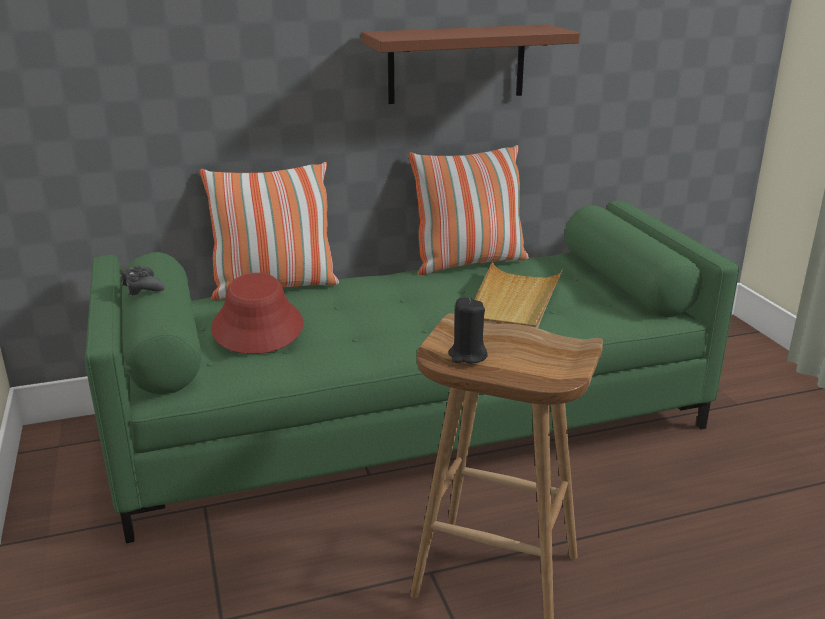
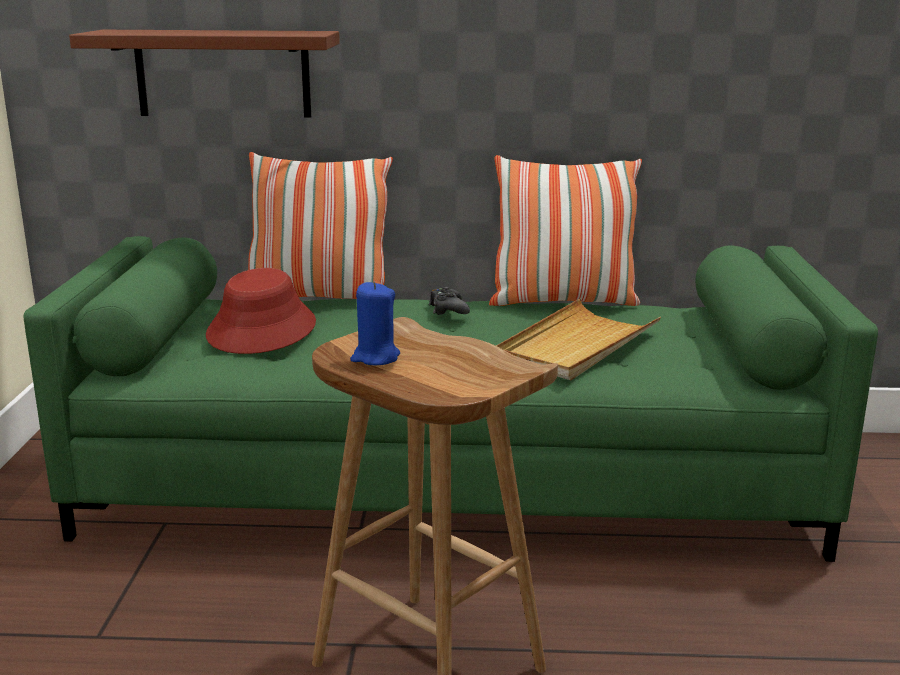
camera: 20 degrees right, 5 degrees down
(142, 287) = (135, 263): black game controller -> black game controller (448, 309)
(456, 64) = (560, 50): brown shelf -> brown shelf (223, 73)
(467, 356) = (375, 358): black candle -> blue candle

